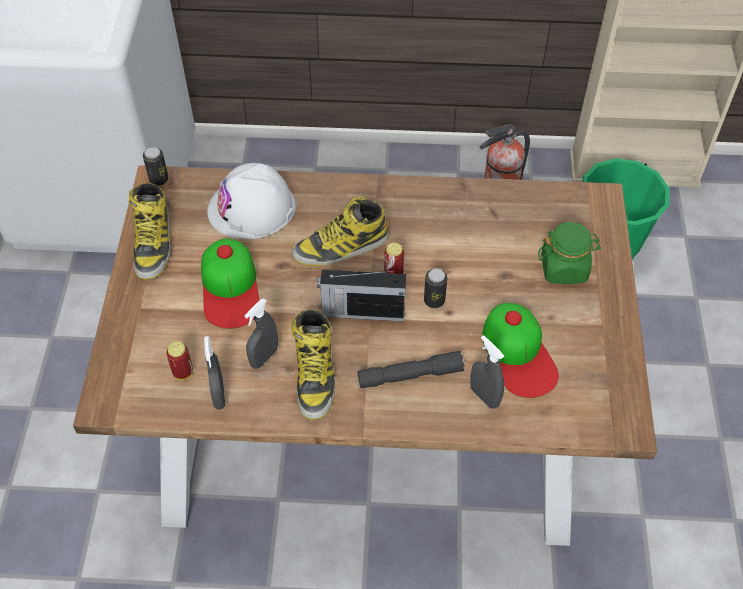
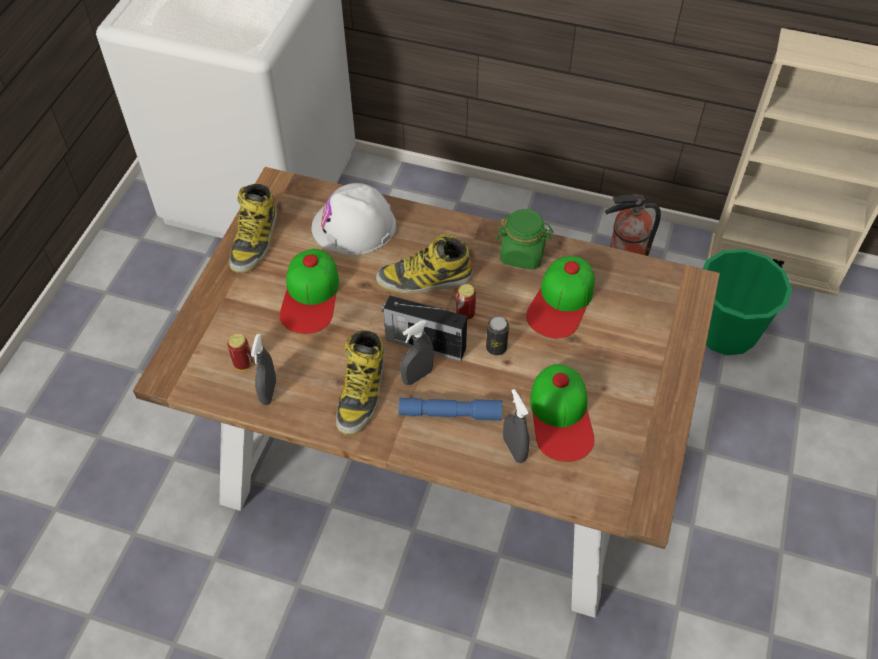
camera: 15 degrees right, 0 degrees up
(159, 179) = (278, 183): can -> none
(264, 357) = (320, 366): grey spray bottle -> grey spray bottle (417, 376)
(410, 375) = (450, 413): grey flashlight -> blue flashlight
(482, 242) = (561, 301): none -> cap
(564, 268) = (633, 344): green jar -> green jar (522, 254)

